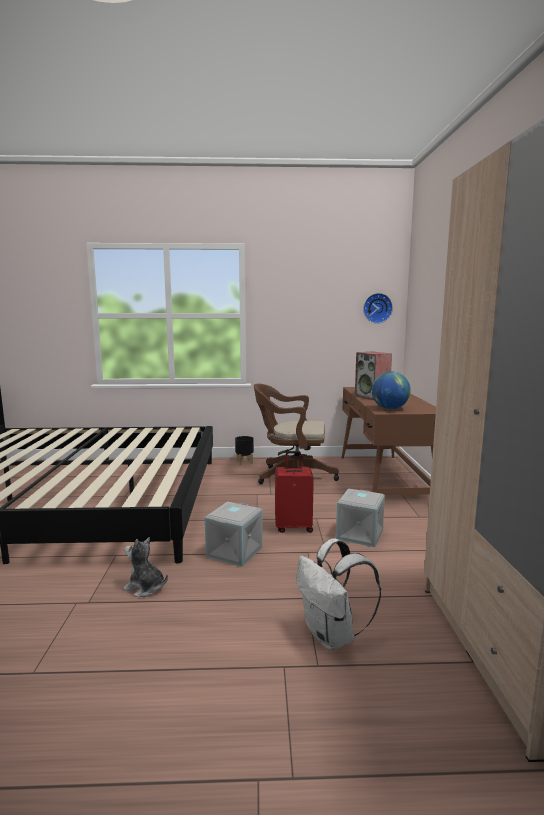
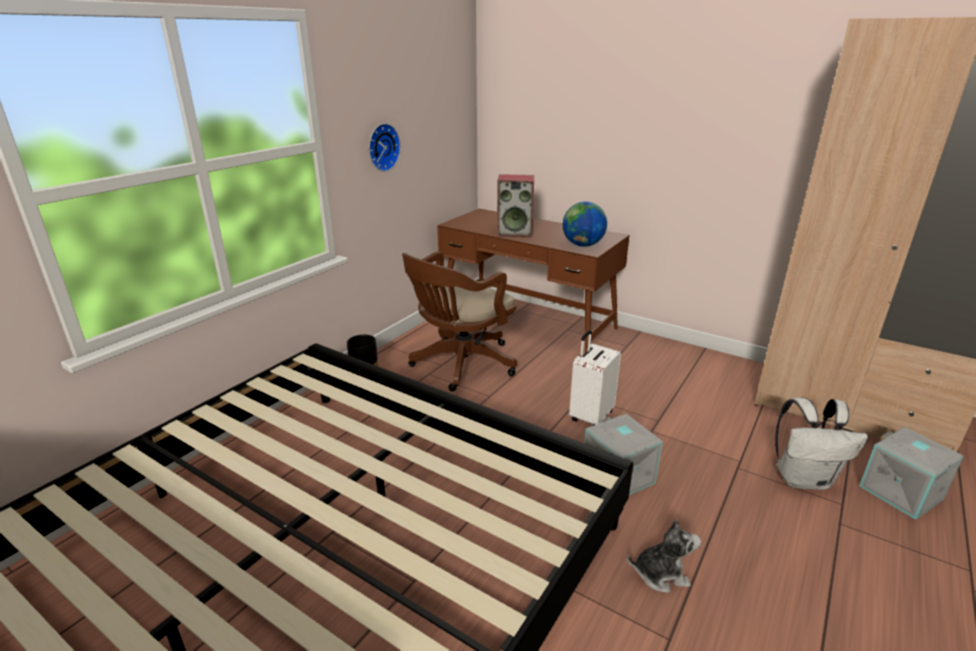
camera: 55 degrees left, 15 degrees up
(145, 588) = (660, 574): plush toy -> plush toy turned 150 degrees counterclockwise
(293, 527) = (590, 416): red suitcase -> white suitcase
(360, 535) = (639, 388): grey storage box -> grey storage box (902, 492)
(377, 308) = (455, 109): wall clock -> wall clock (382, 147)

